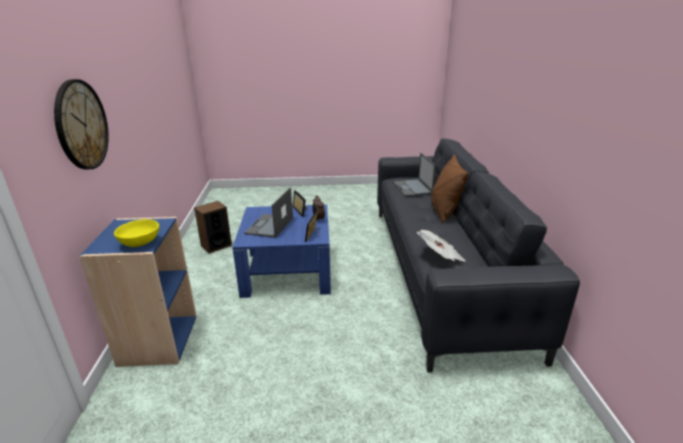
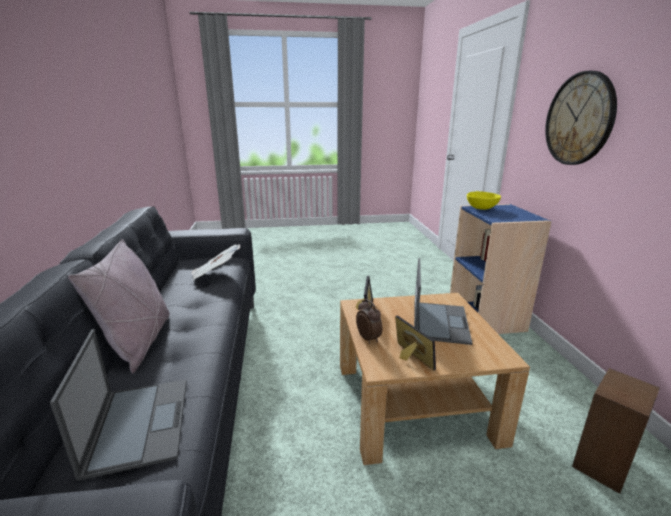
camera: 175 degrees right, 5 degrees down
(287, 271) = (414, 401): blue coffee table -> brown coffee table
(444, 211) = (140, 342): brown pillow -> purple pillow

